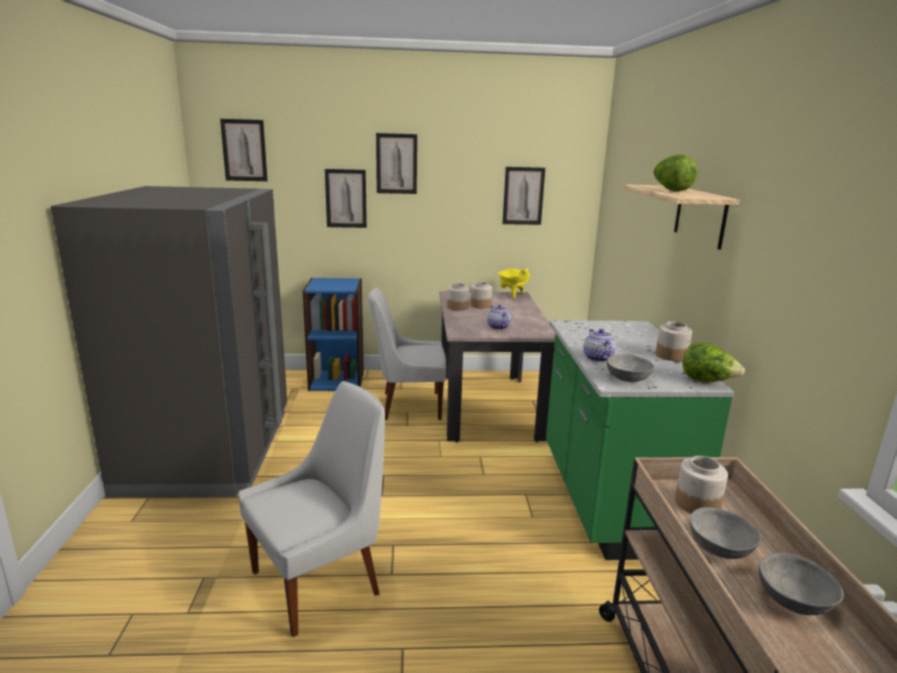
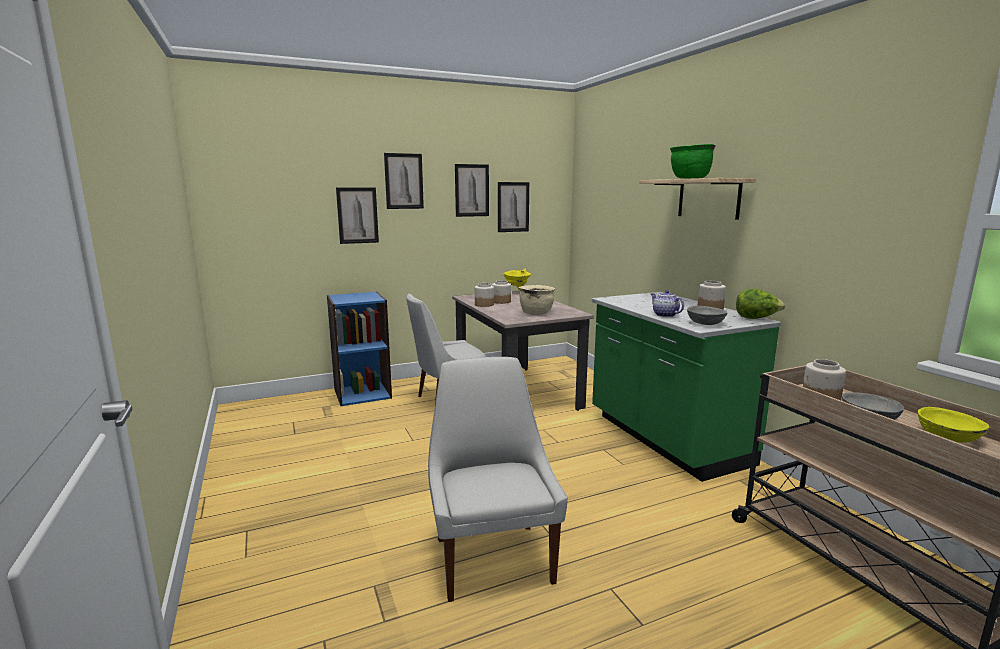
camera: 20 degrees left, 5 degrees down
(210, 450) = (280, 474): grey fridge -> none
(244, 150) = (251, 170): picture -> picture (472, 190)
(320, 581) = (492, 557): white chair -> white chair turned 45 degrees counterclockwise
(497, 327) = (536, 313): teapot -> beige cooking pot
(670, 190) = (689, 178): lettuce -> green cooking pot
(792, 599) = (946, 437): grey bowl -> yellow bowl

